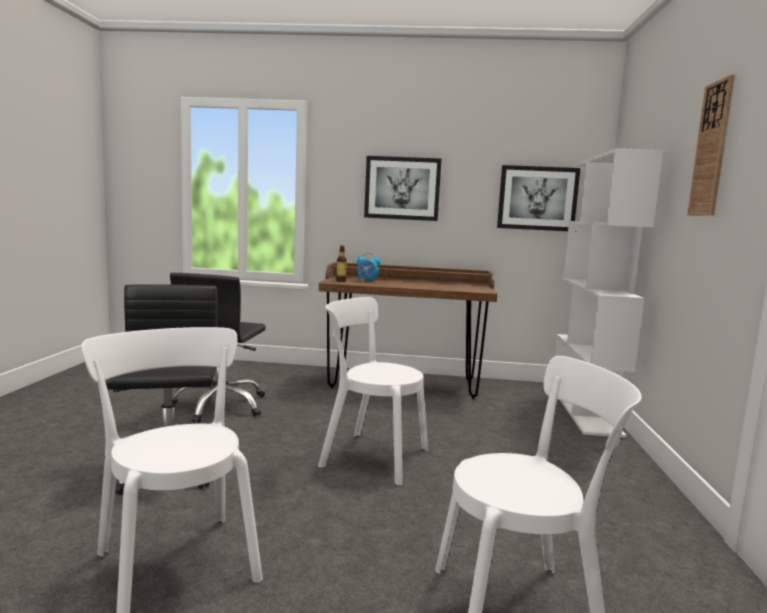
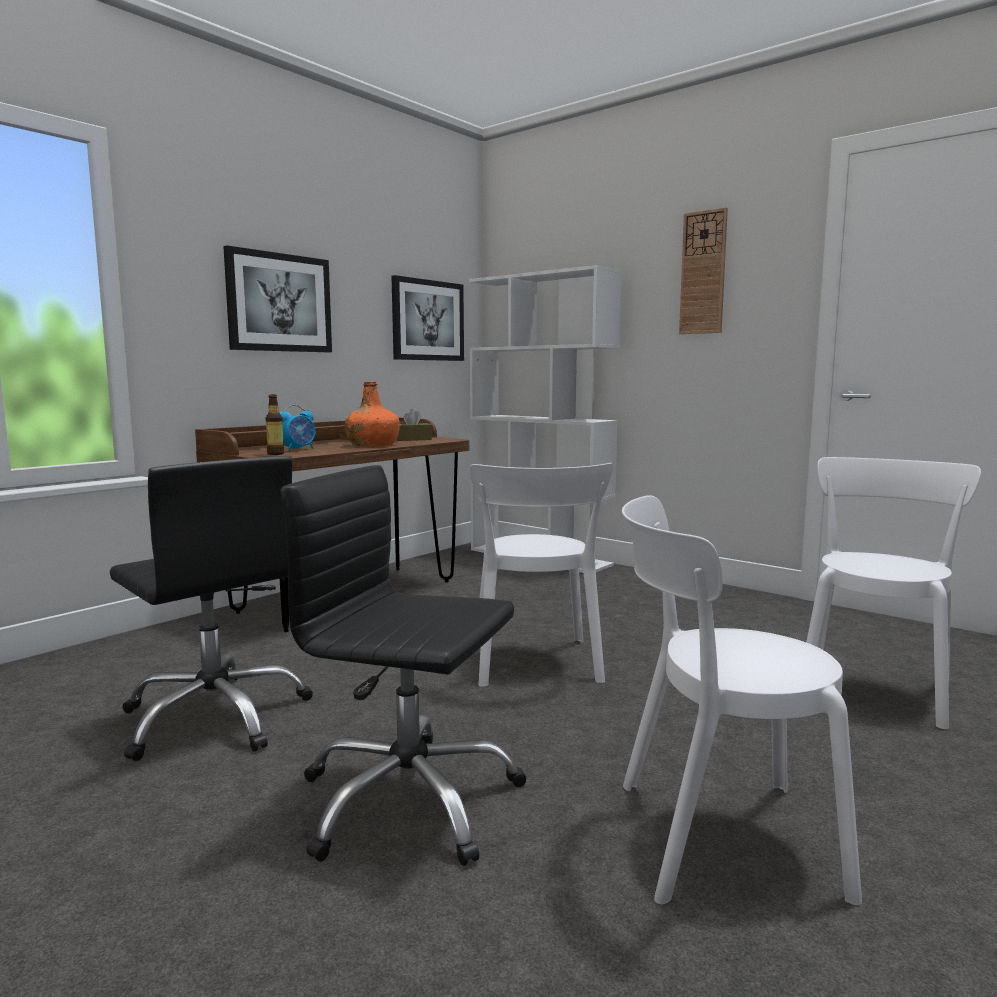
camera: 55 degrees left, 0 degrees up
(370, 456) = (536, 664): white chair -> white chair turned 60 degrees counterclockwise
(415, 285) = (372, 445): none -> orange bottle
(463, 287) = (412, 439): none -> brown tissue box

